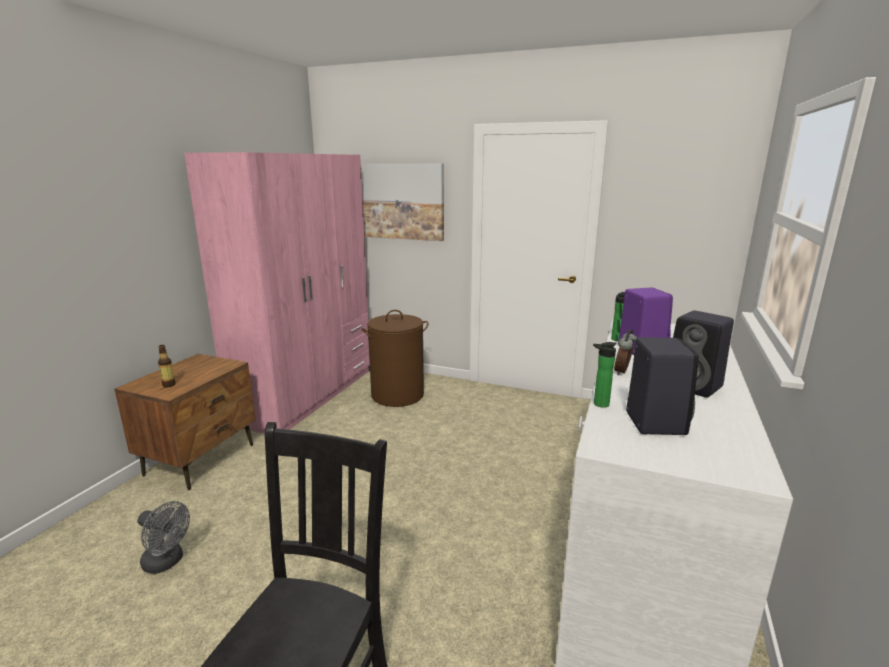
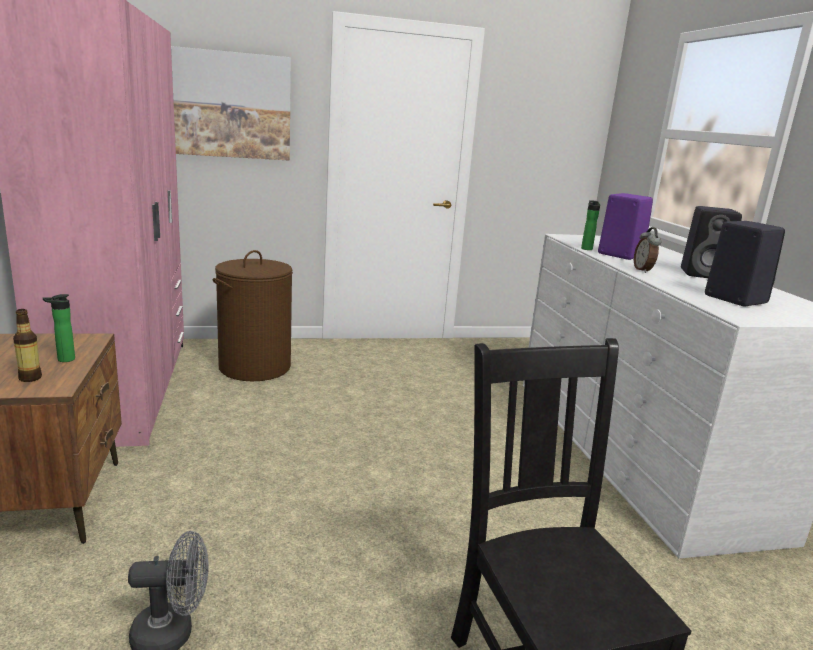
camera: 35 degrees left, 0 degrees up
(599, 404) = (678, 293): bottle -> bottle (63, 360)

